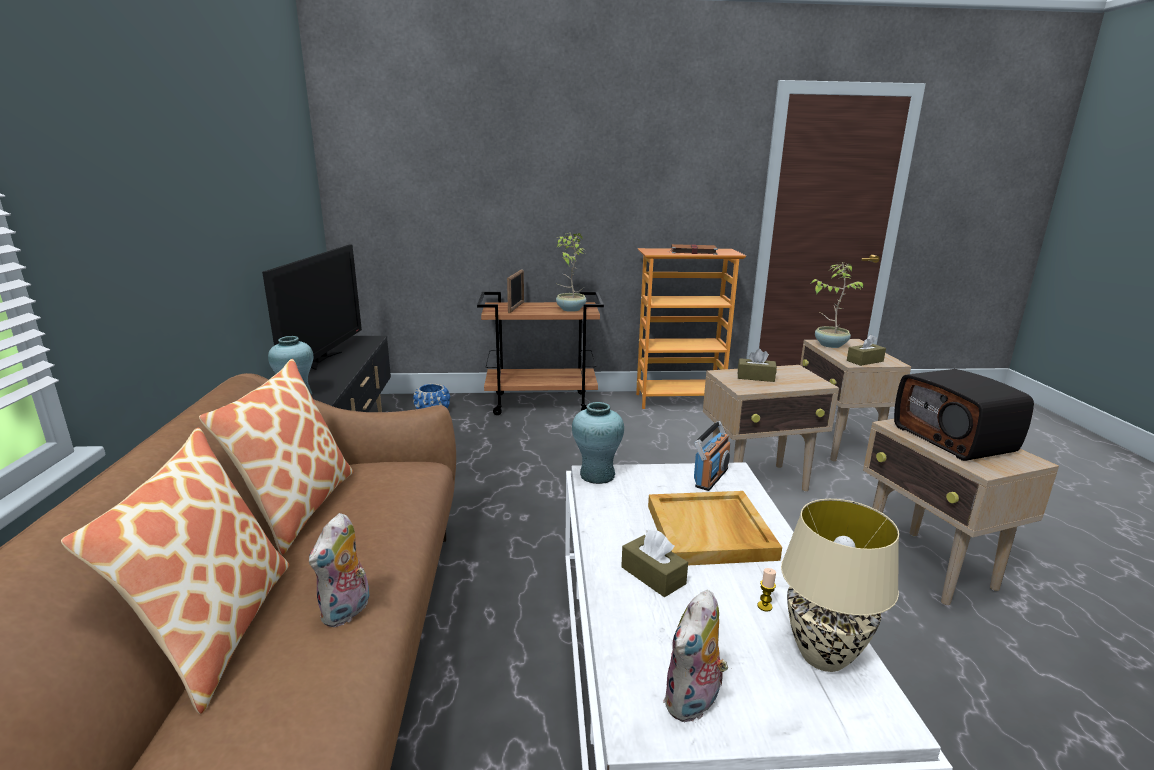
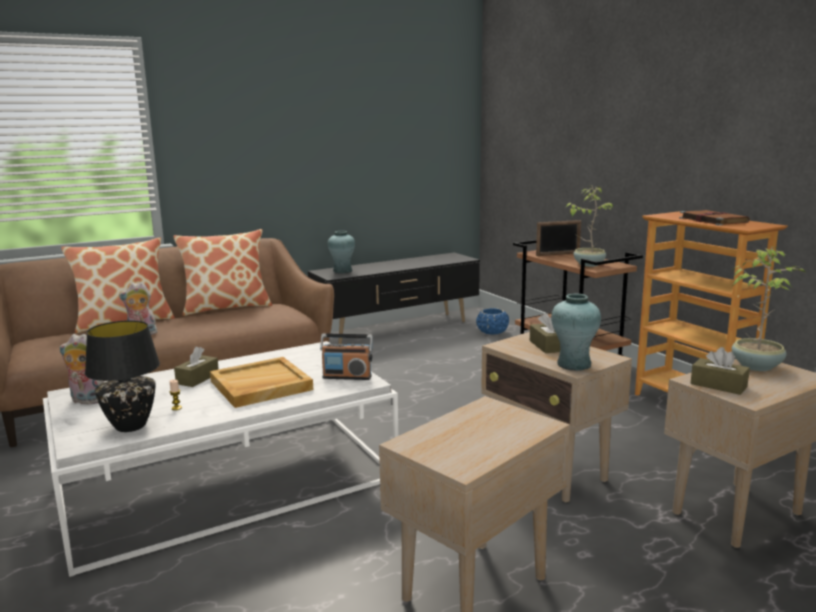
camera: 65 degrees right, 5 degrees down
(323, 360) = (406, 261): television -> none
(597, 475) = (317, 348): turquoise vase -> turquoise vase (573, 364)
(824, 656) = (130, 426): beige table lamp -> black table lamp
(954, 439) = (481, 431): radio -> none

